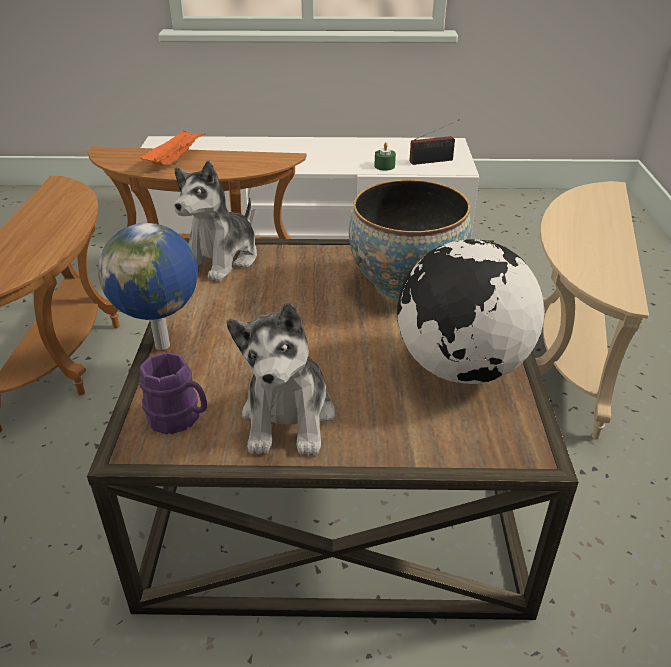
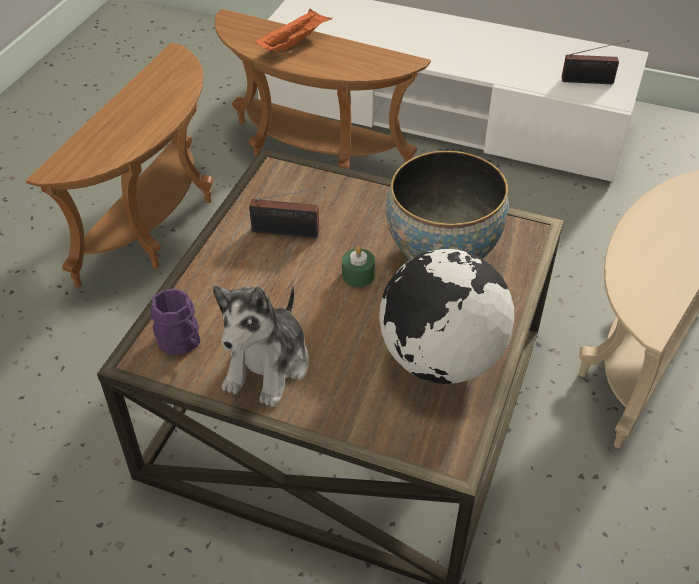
camera: 20 degrees right, 10 degrees up
(164, 345) = (198, 267): globe -> none
(222, 259) = (287, 182): plush toy -> none
(246, 297) = (289, 232): none -> radio
(384, 166) = (530, 78): green candle -> green candle (358, 275)

